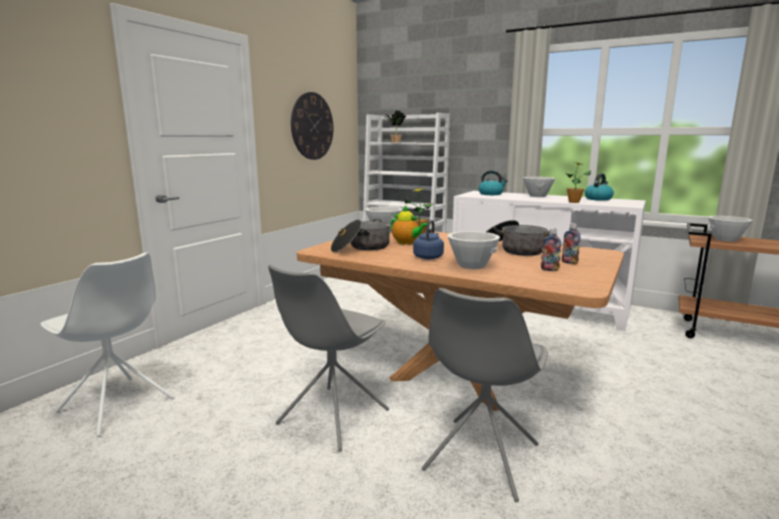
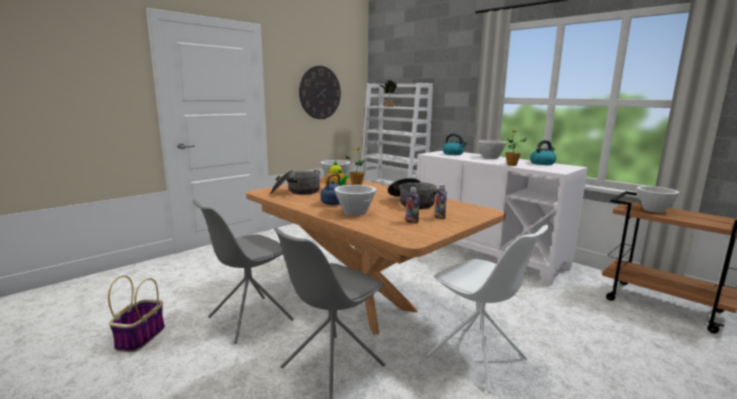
camera: 15 degrees right, 0 degrees up
(117, 406) = (122, 289): white chair -> white chair (478, 359)
(200, 466) = (141, 337): none -> basket

